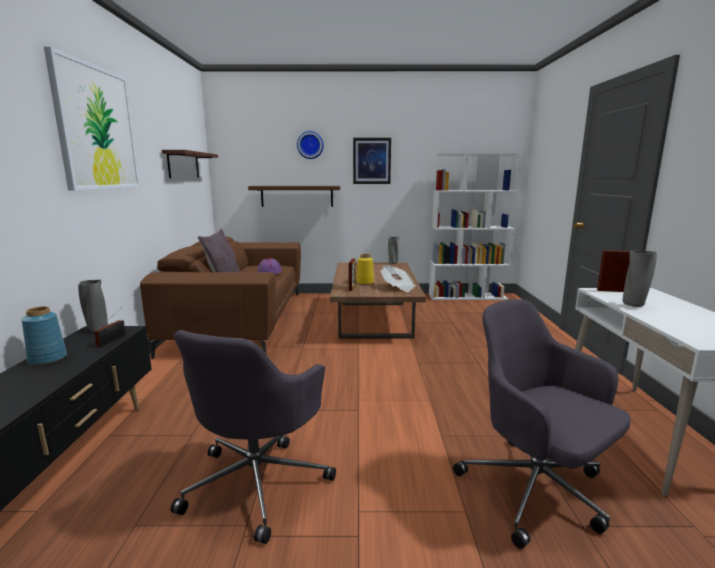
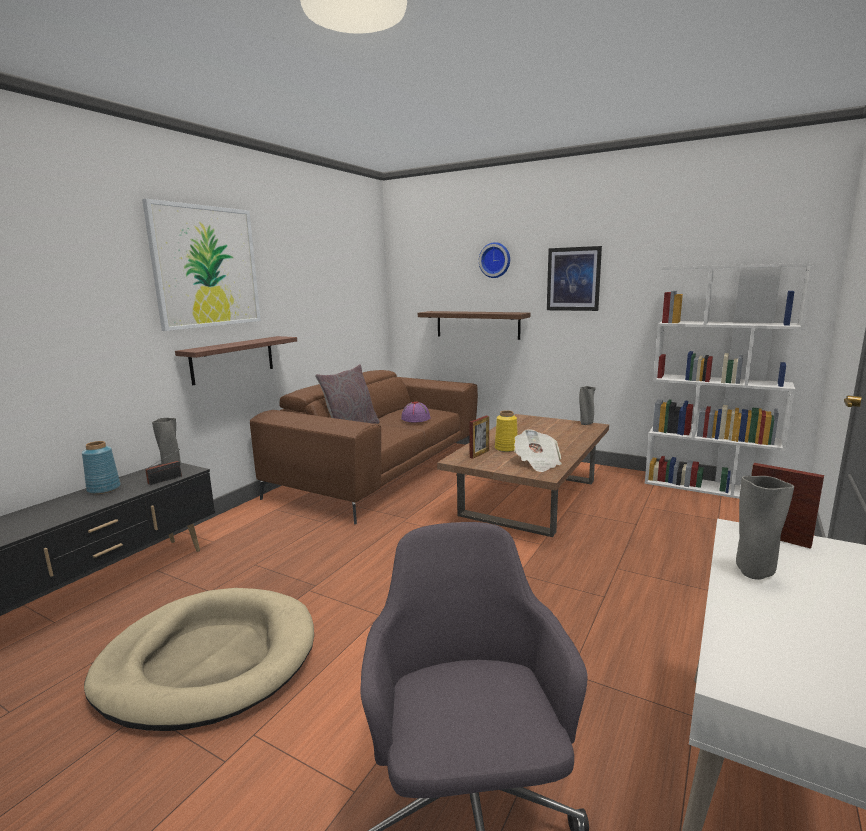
camera: 30 degrees right, 0 degrees up
(183, 165) = (339, 291): shelf -> shelf (233, 359)
(258, 481) = (209, 661): grey office chair -> beige dog bed

